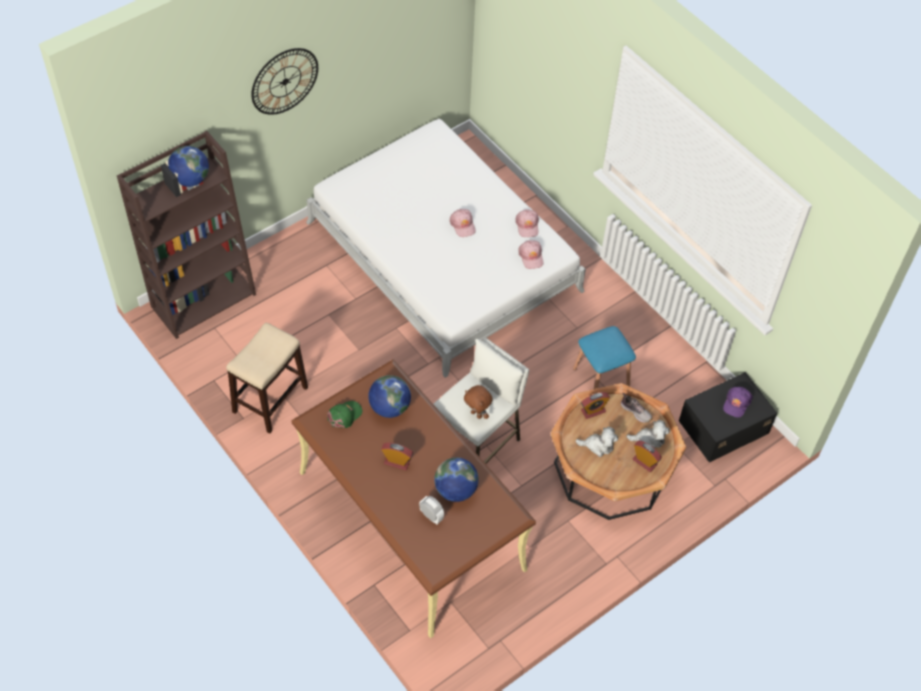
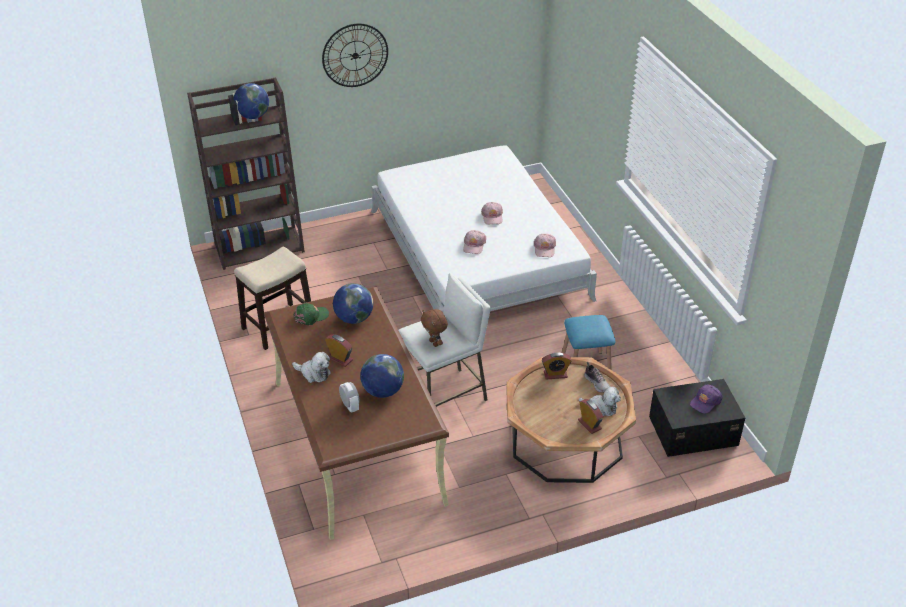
camera: 20 degrees right, 15 degrees down
(527, 225) = (551, 227): pink cap -> pink cap (474, 245)
(598, 445) = (548, 402): plush toy -> plush toy (314, 373)

